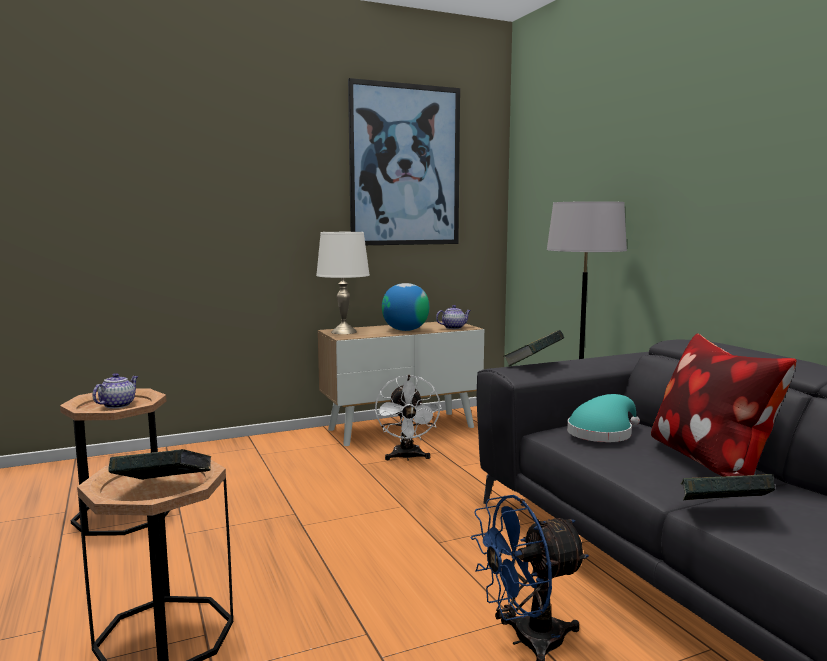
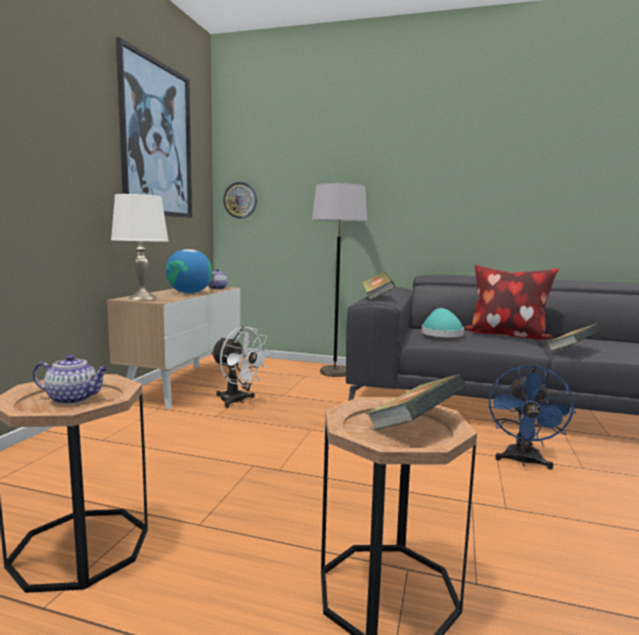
camera: 50 degrees left, 0 degrees up
(118, 405) = (73, 399): teapot -> teapot turned 120 degrees clockwise
(526, 219) = (240, 200): none -> wall clock

